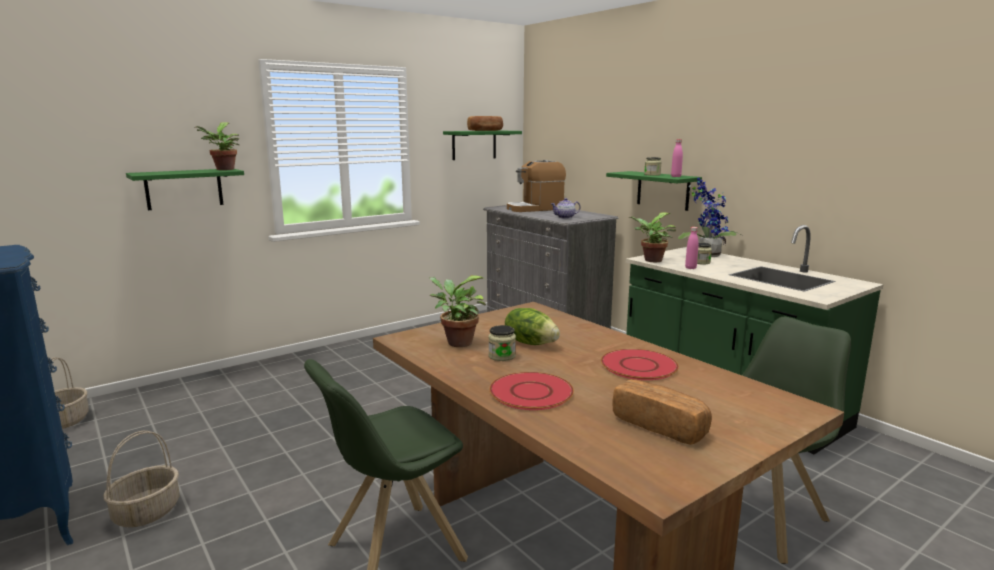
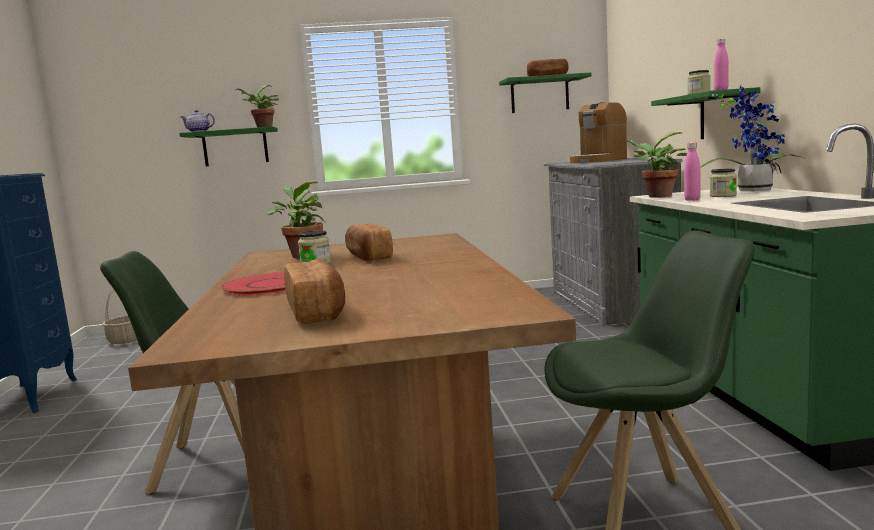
camera: 30 degrees right, 5 degrees down
(147, 512) = (99, 402): basket -> none
(531, 343) = (368, 257): lettuce -> bread
(535, 209) = (598, 160): coffee machine -> coffee machine turned 60 degrees counterclockwise
(565, 217) = (610, 162): teapot -> teapot (199, 131)
(639, 366) = (427, 274): red plate -> none

